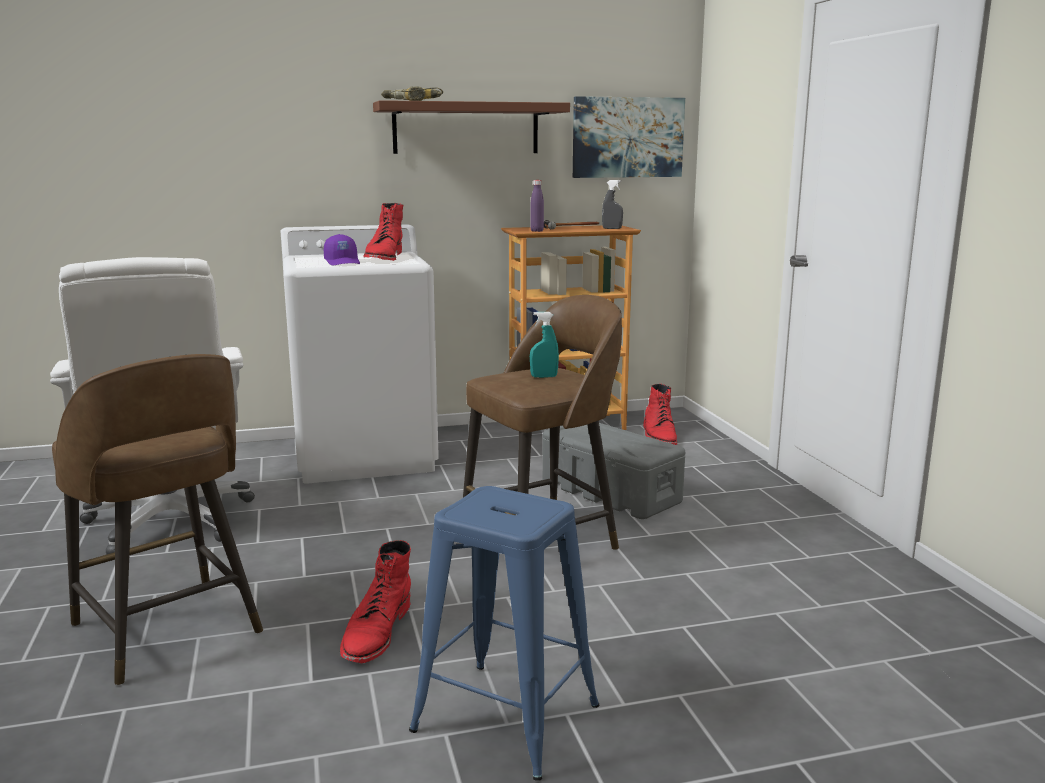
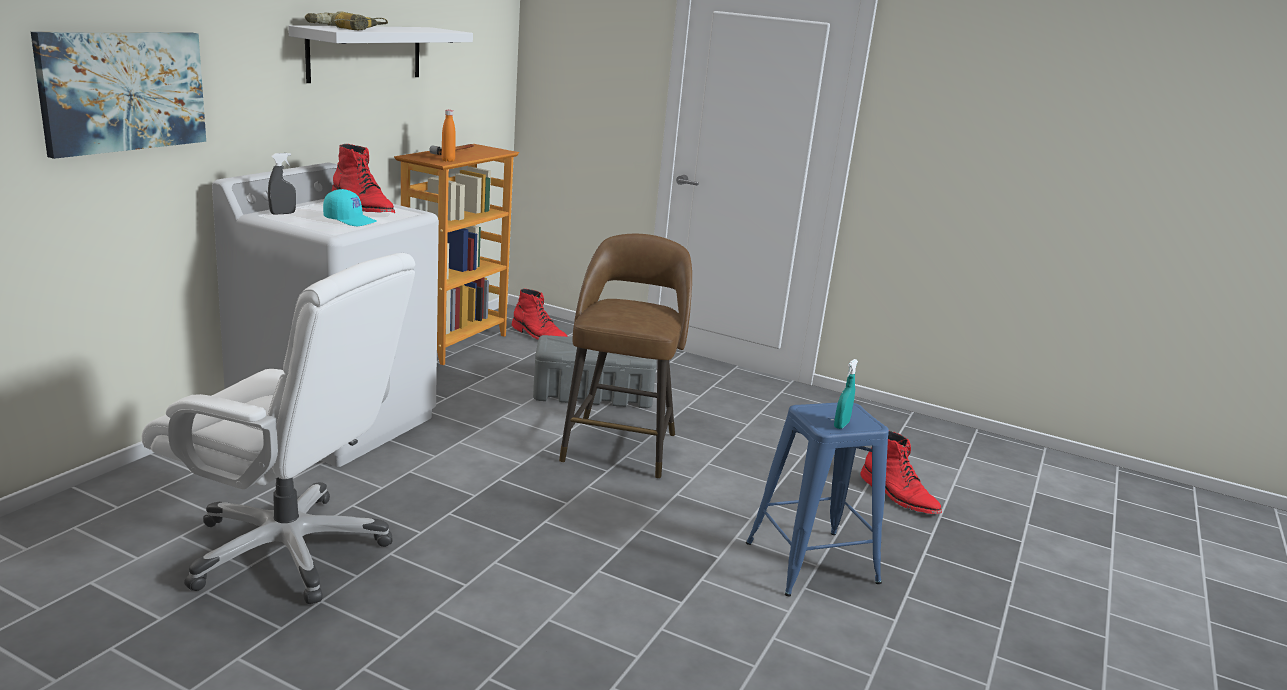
camera: 50 degrees left, 5 degrees up
(168, 631) = (515, 627): brown stool -> none
(343, 262) = (350, 220): purple cap -> turquoise cap
(376, 632) = (652, 553): red boot -> red boot (898, 496)
(466, 128) = (365, 53): brown shelf -> white shelf
(537, 231) = (448, 160): purple bottle -> orange bottle
(544, 377) = (633, 310): turquoise spray bottle -> turquoise spray bottle (841, 425)
(612, 228) = (492, 151): grey spray bottle -> grey spray bottle (282, 213)
(627, 137) = (477, 59): picture -> picture (123, 91)

